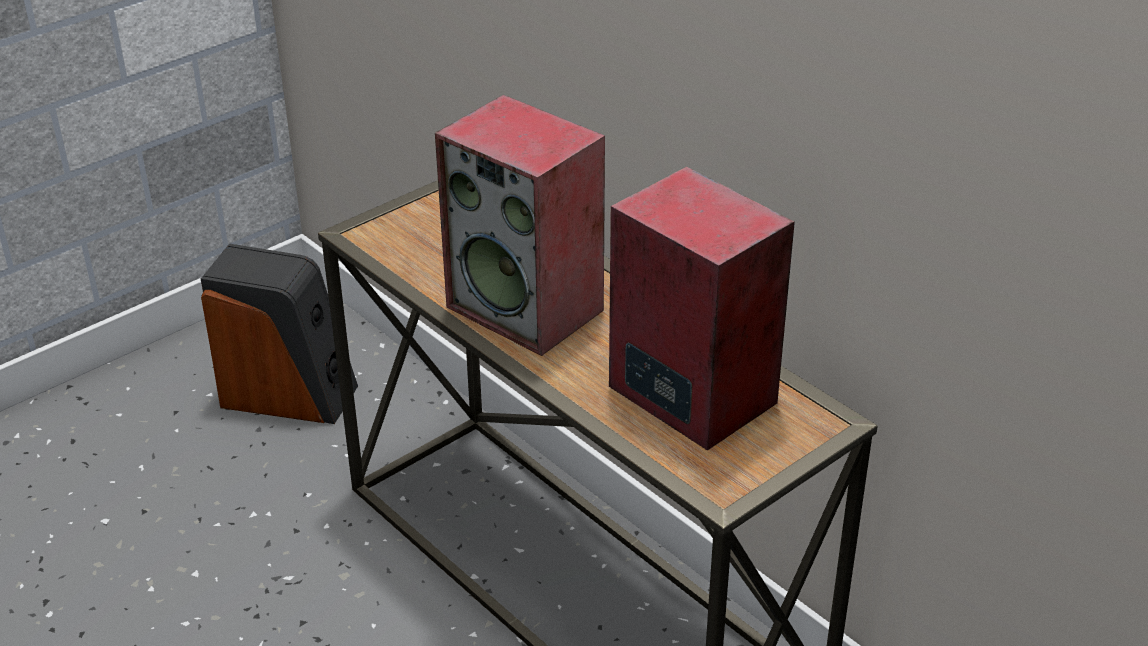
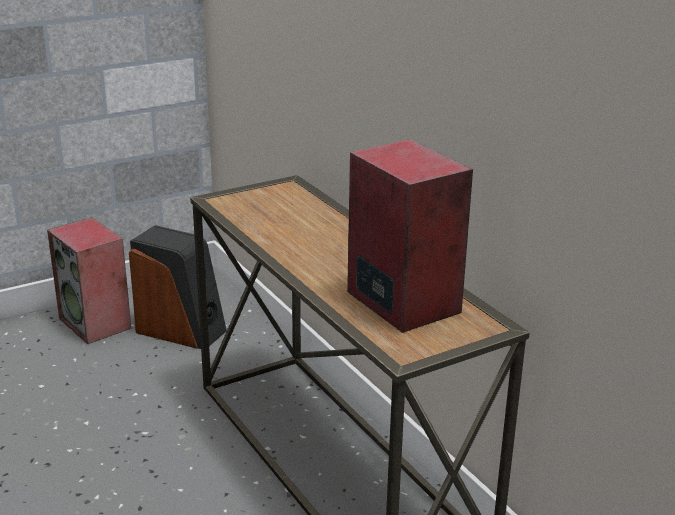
camera: 10 degrees right, 10 degrees down
(528, 308) = (309, 246): speaker -> speaker (96, 323)

